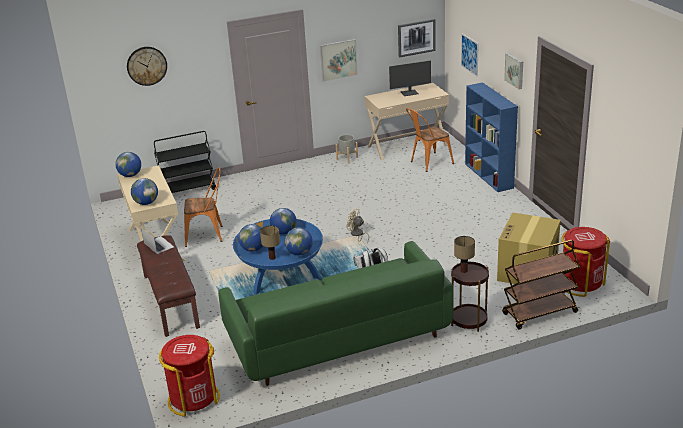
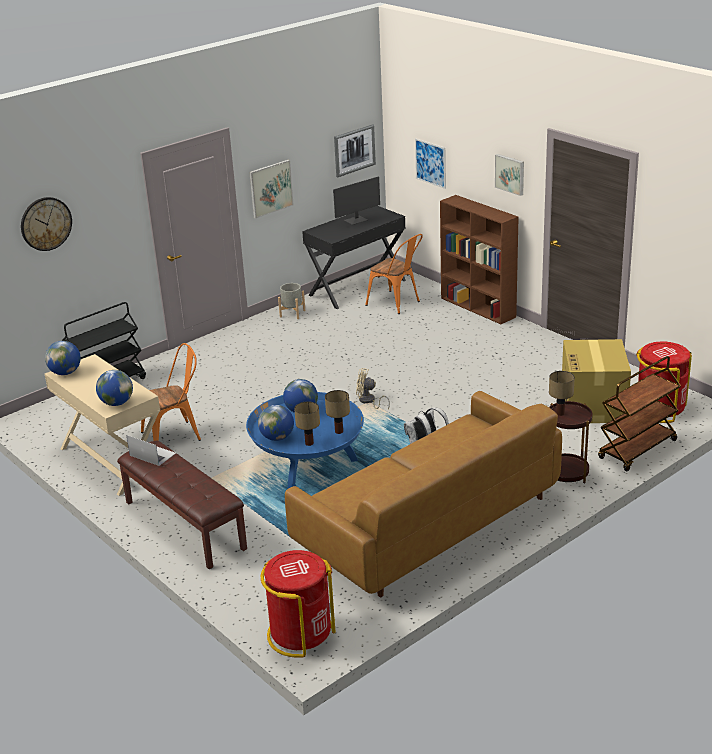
camera: 20 degrees left, 0 degrees up
(299, 253) = (339, 431): globe -> table lamp
(338, 338) = (429, 524): green sofa -> brown sofa
(407, 146) = (357, 287): beige desk -> black desk
(428, 163) = (397, 304): orange chair -> orange chair turned 90 degrees counterclockwise
(489, 176) = (478, 308): blue bookcase -> brown bookcase

